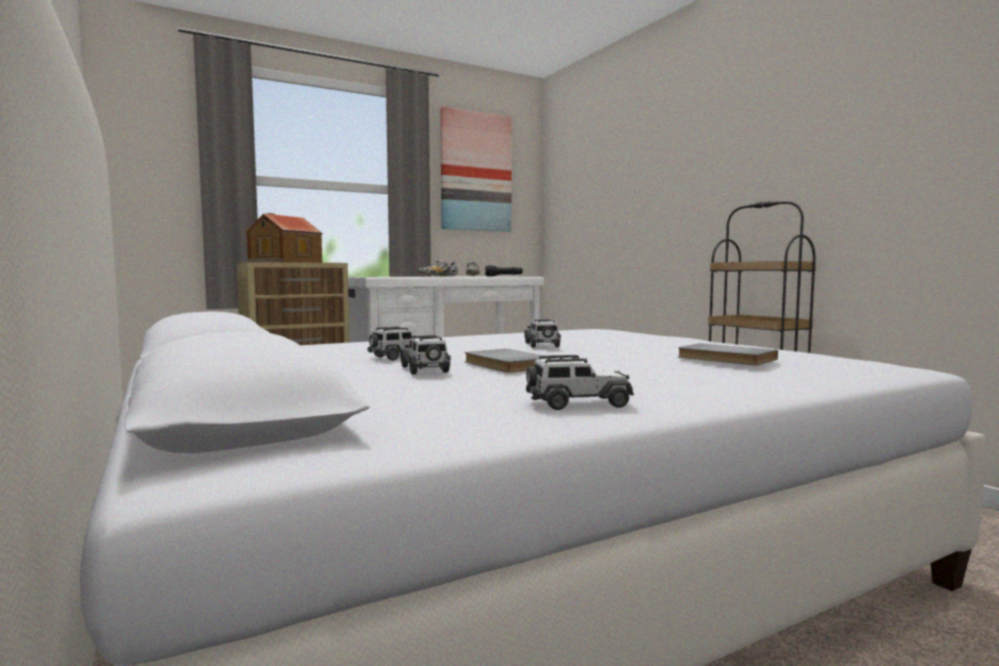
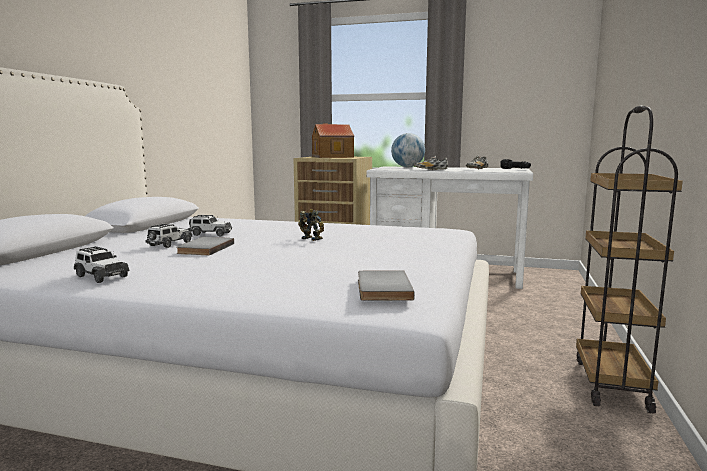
camera: 45 degrees right, 5 degrees up
(384, 276) = (407, 167): none -> globe
(475, 172) = (516, 71): picture -> none
(542, 345) = (312, 238): toy car -> toy robot
(724, 358) = (306, 270): grey book -> grey book (381, 289)

